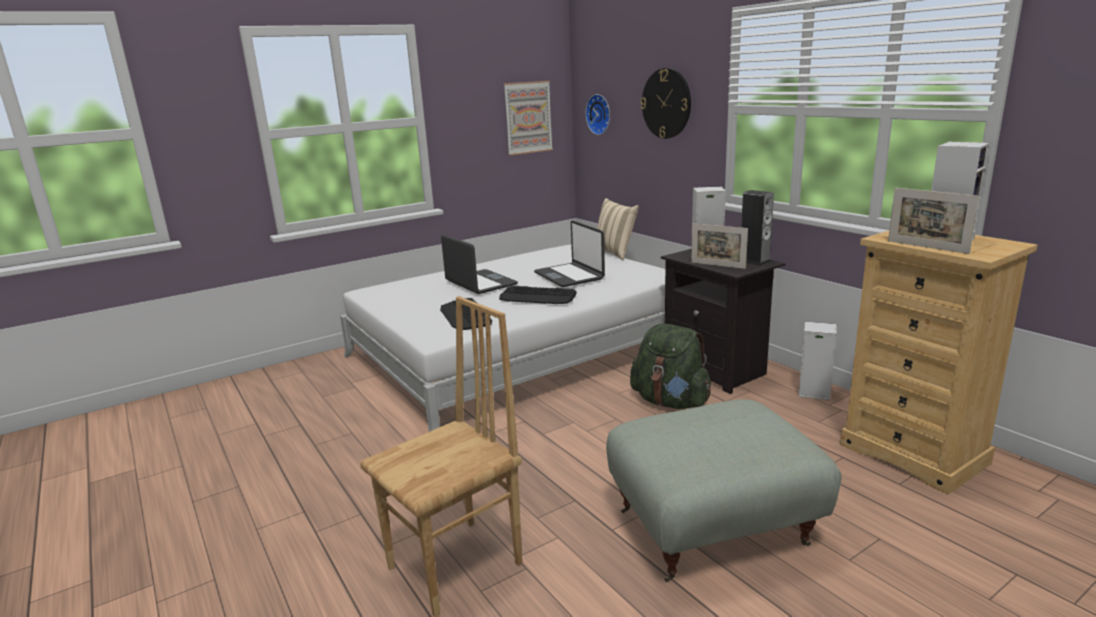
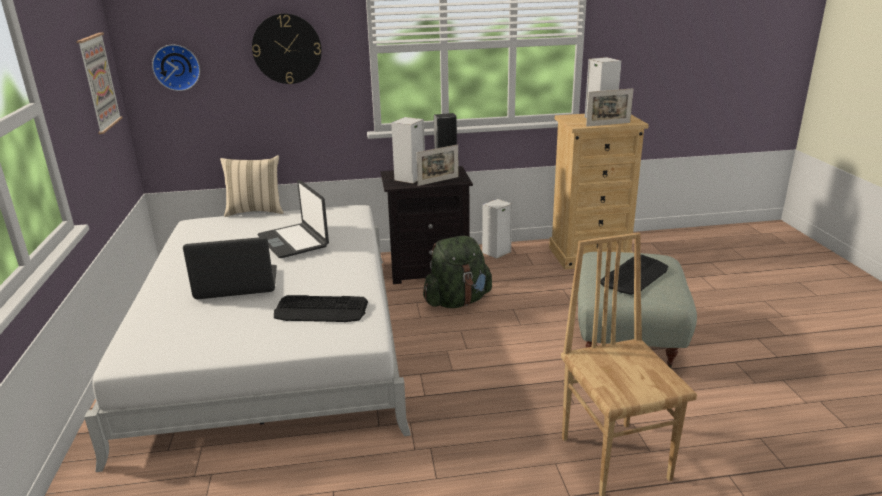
camera: 65 degrees left, 5 degrees up
(538, 297) = (325, 267): keyboard -> keyboard (635, 275)
(569, 276) = (294, 241): laptop -> laptop turned 60 degrees clockwise

